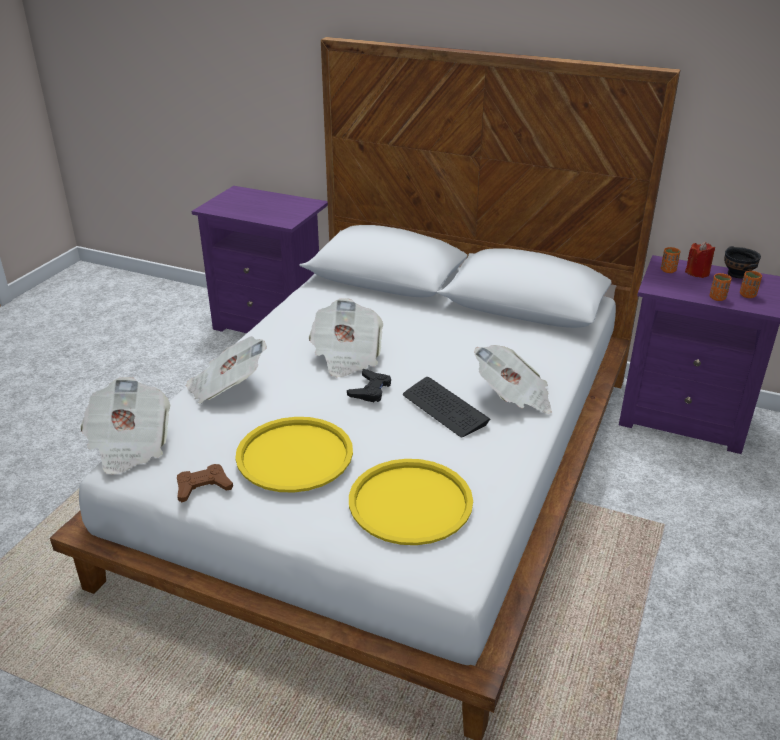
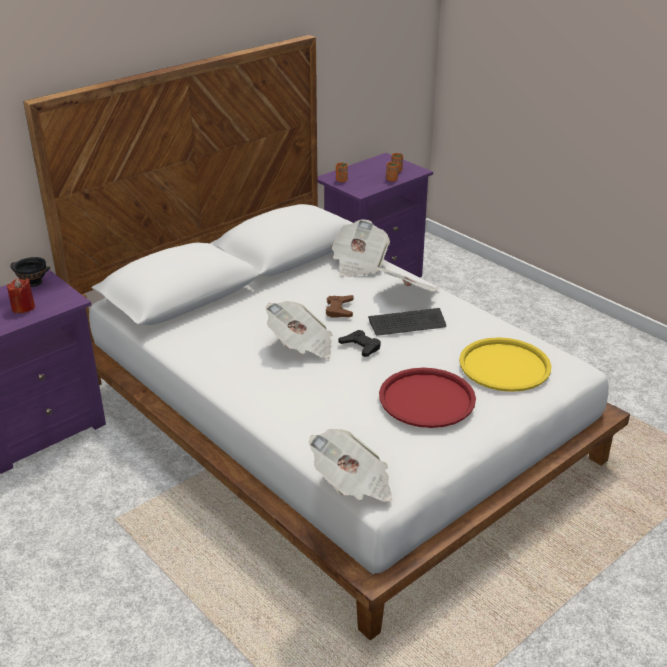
camera: 65 degrees left, 0 degrees up
(203, 487) = (437, 452): brown game controller -> brown game controller (339, 309)
(227, 387) = (299, 416): newspaper -> newspaper (358, 264)
(295, 455) = (426, 399): yellow tray -> red tray
(697, 273) = (354, 173): red candle -> red candle (23, 307)
(737, 274) = (367, 163): black bowl -> black bowl (33, 282)

